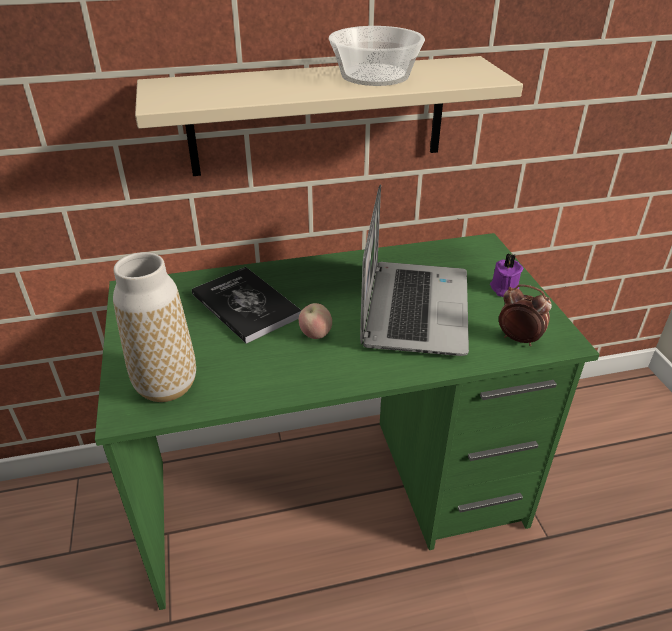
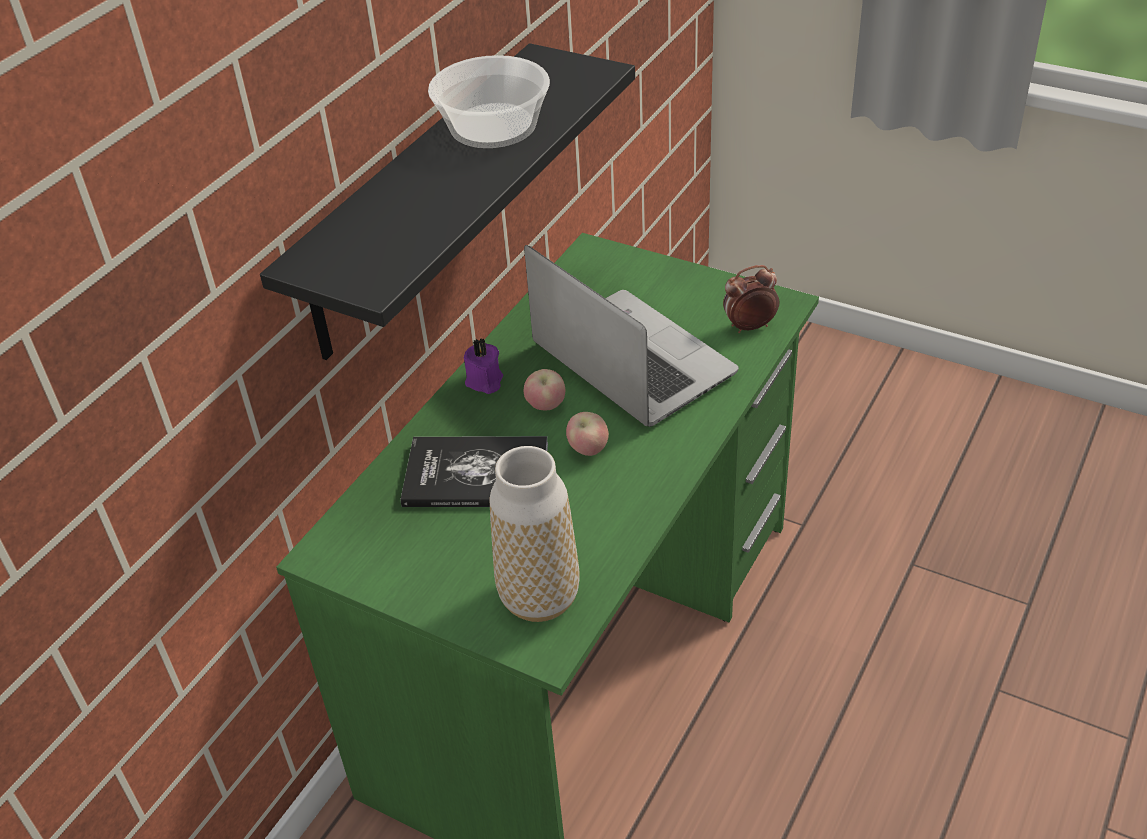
camera: 45 degrees left, 5 degrees up
(318, 117) = (418, 203): beige shelf -> black shelf
(332, 299) = (546, 406): none -> apple
(503, 288) = (673, 287): purple candle -> purple candle (484, 382)

